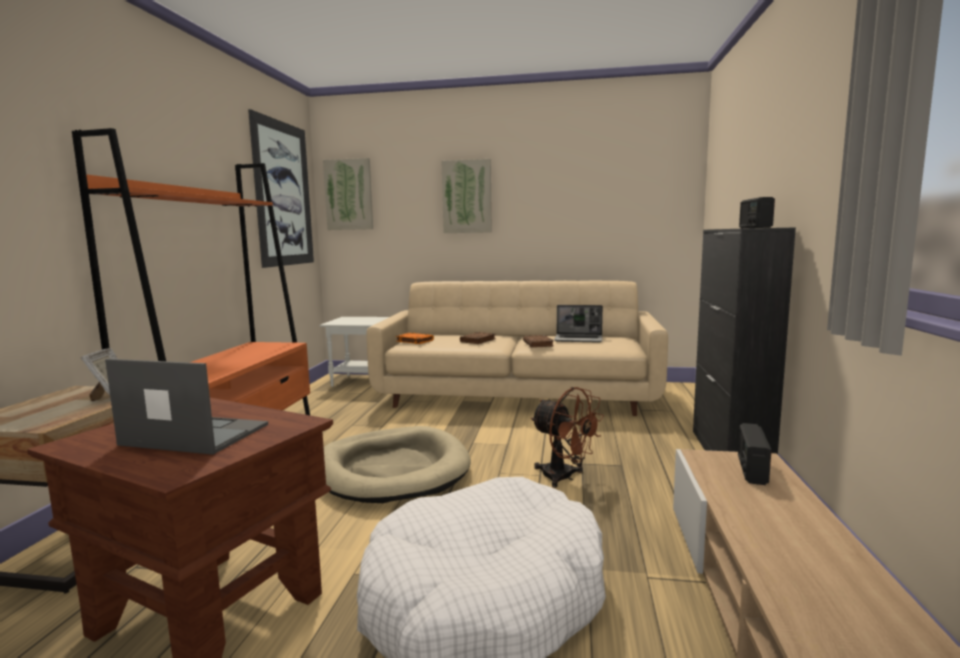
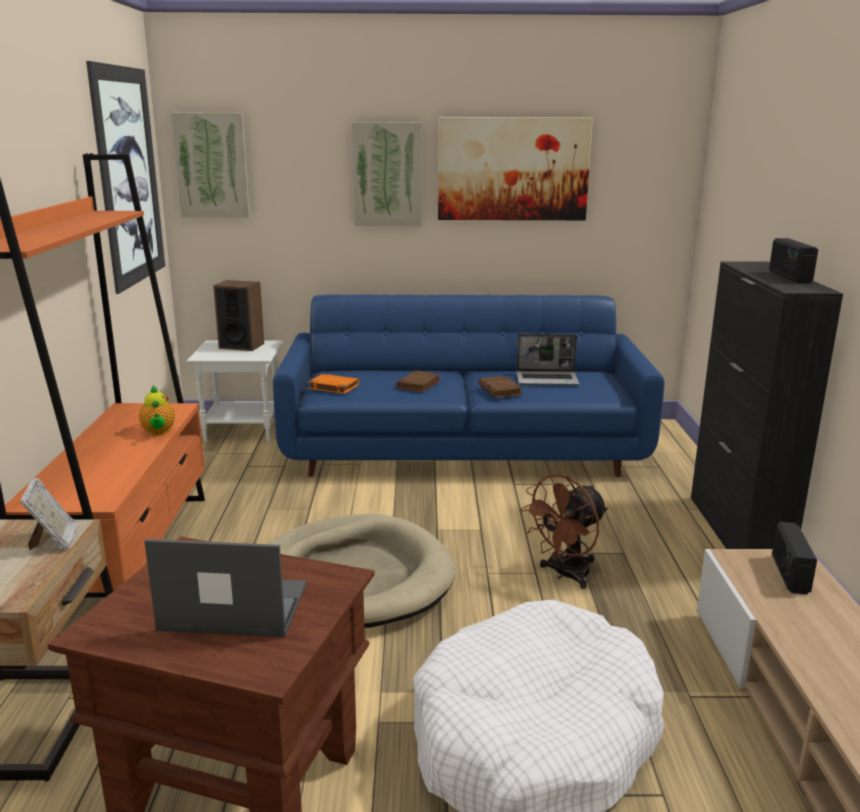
camera: 10 degrees left, 10 degrees up
(264, 355) = (158, 432): none -> teapot
(363, 318) = (241, 346): none -> speaker
(517, 394) = (463, 447): beige sofa -> blue sofa
(557, 190) = (513, 169): none -> picture
(564, 477) = (565, 575): brown fan -> brown fan turned 105 degrees clockwise

